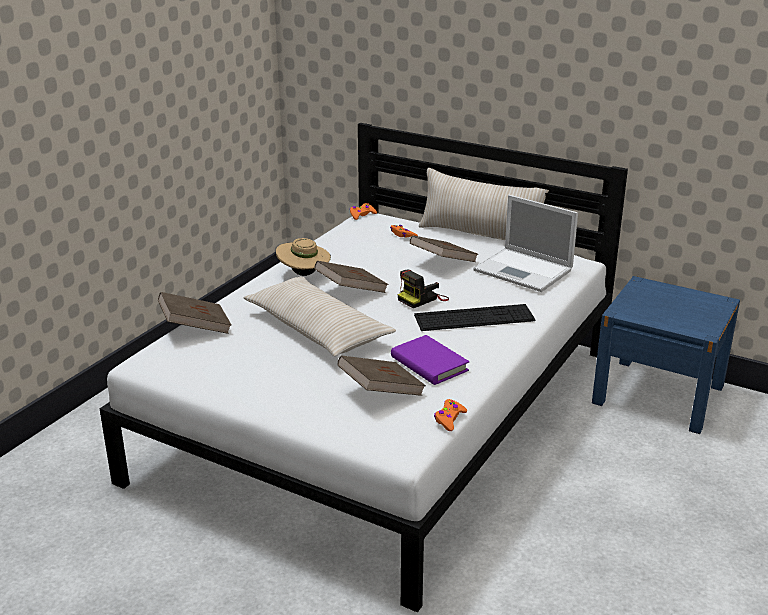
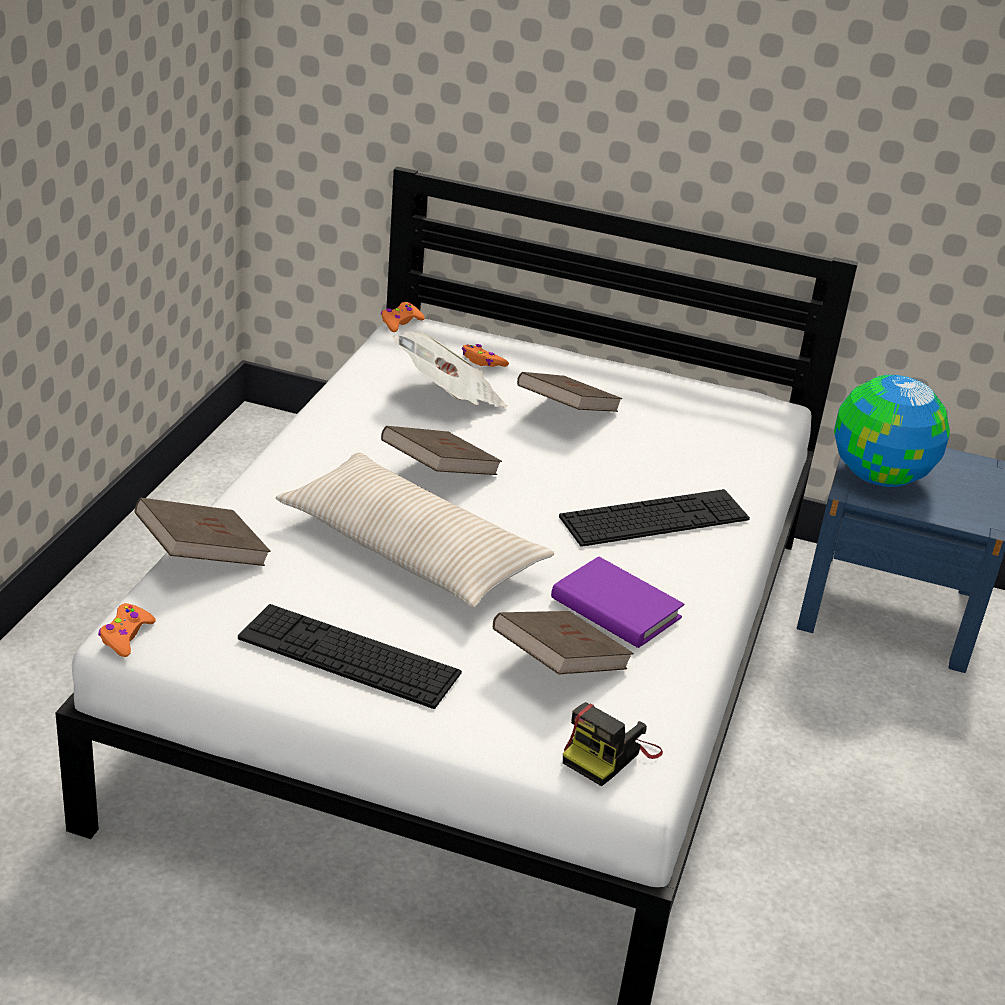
camera: 15 degrees left, 5 degrees up
(257, 380) = (349, 656): none -> keyboard
(304, 274) = (348, 442): beige hat -> none
(374, 253) = (449, 398): none -> newspaper
(422, 299) = (561, 485): camera -> camera (609, 754)
(449, 419) = (685, 711): orange game controller -> orange game controller (125, 636)
(480, 234) = (605, 358): beige pillow -> none
(524, 271) = (701, 427): laptop -> none
(640, 304) = (878, 477): none -> globe

